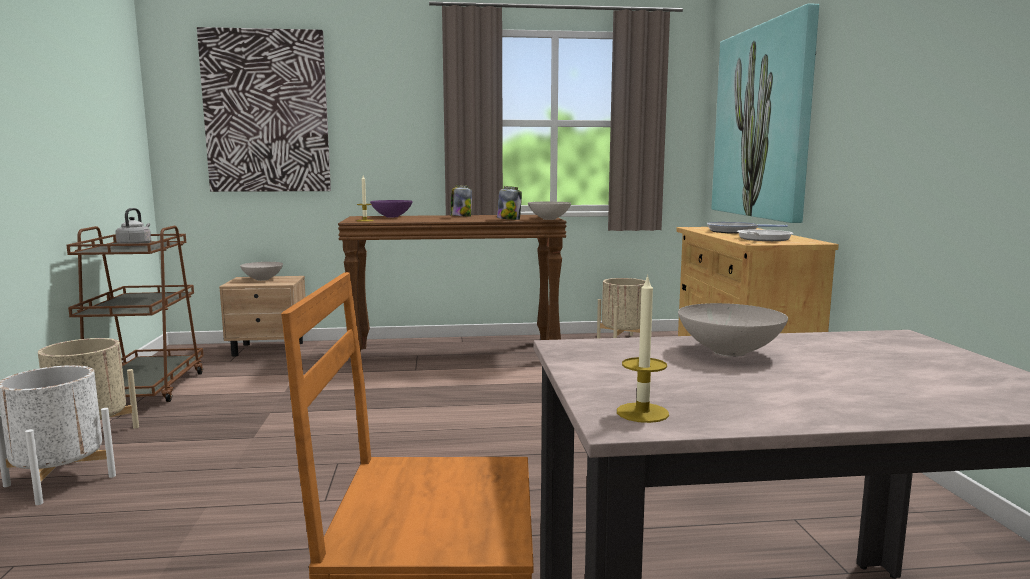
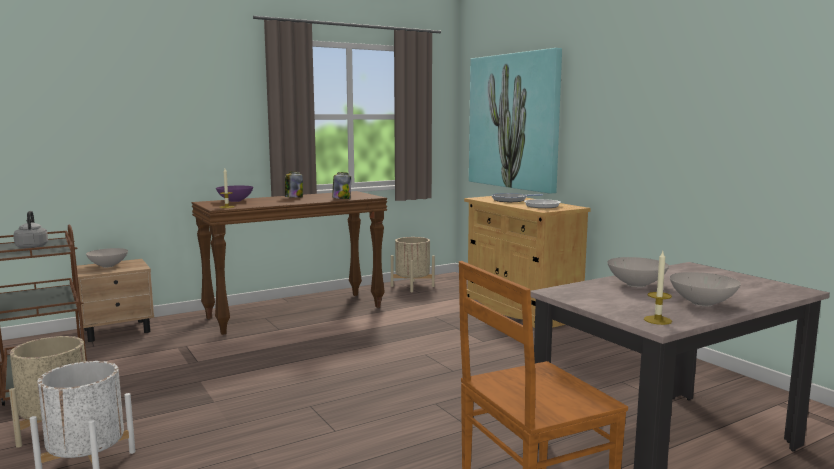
camera: 25 degrees left, 0 degrees up
(266, 112) = (101, 108): picture -> none
(549, 219) = (371, 196): white bowl -> white bowl (703, 303)

